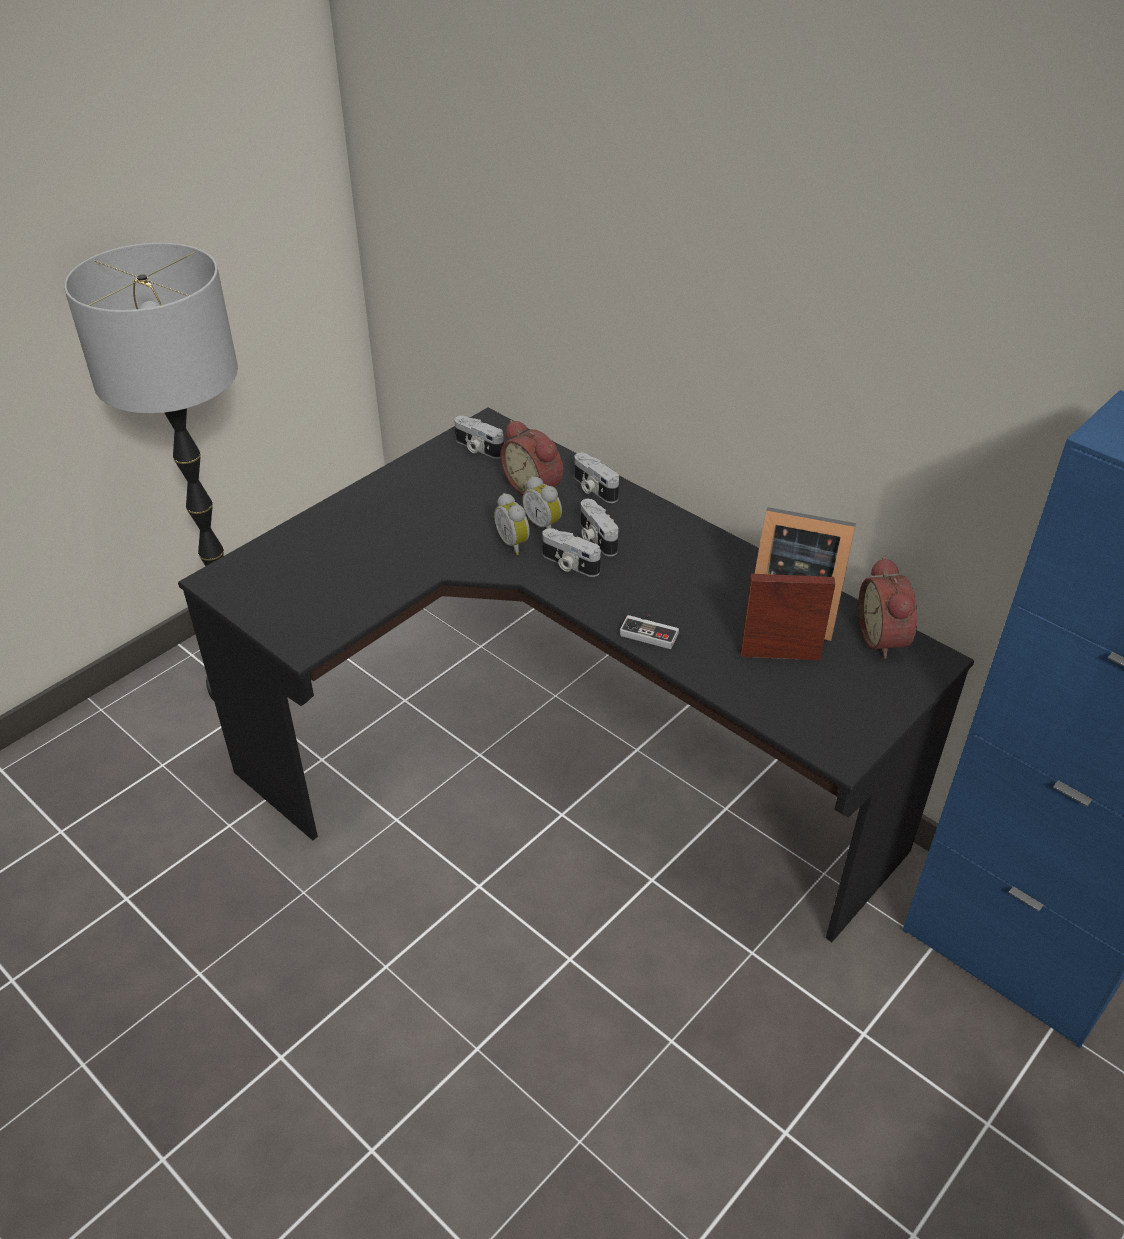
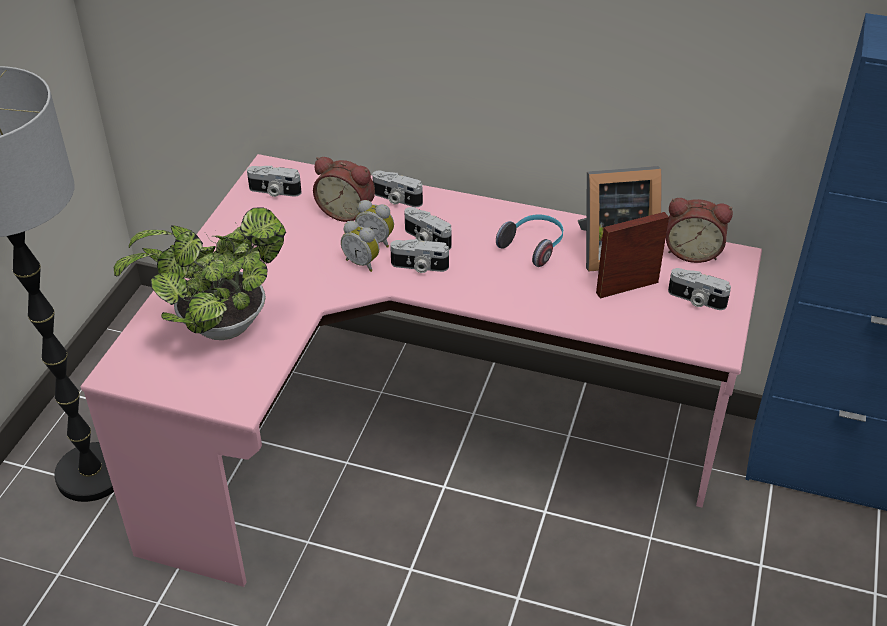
camera: 25 degrees left, 0 degrees up
(333, 565) = (217, 327): none -> potted plant
(562, 760) = (418, 442): black desk -> pink desk
(650, 631) = (520, 300): game controller -> none
(705, 579) = (533, 246): none -> headphones
(851, 693) = (696, 300): none -> camera
(885, 638) = (692, 251): alarm clock -> alarm clock turned 45 degrees counterclockwise

